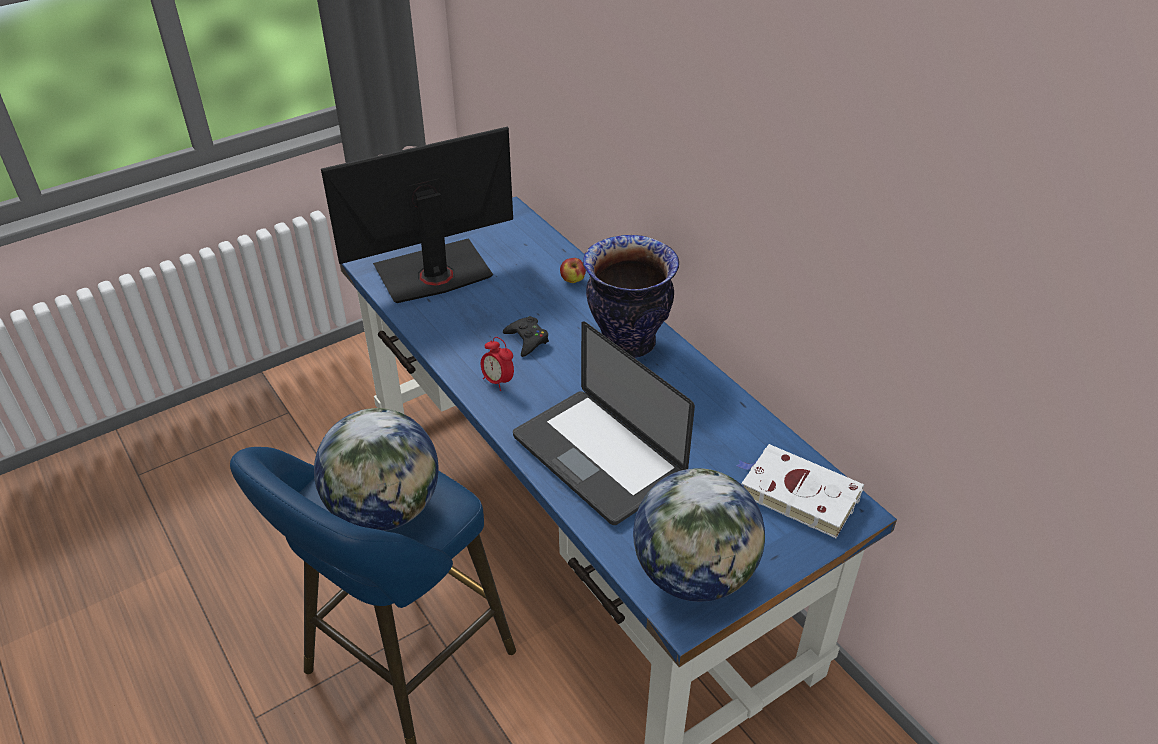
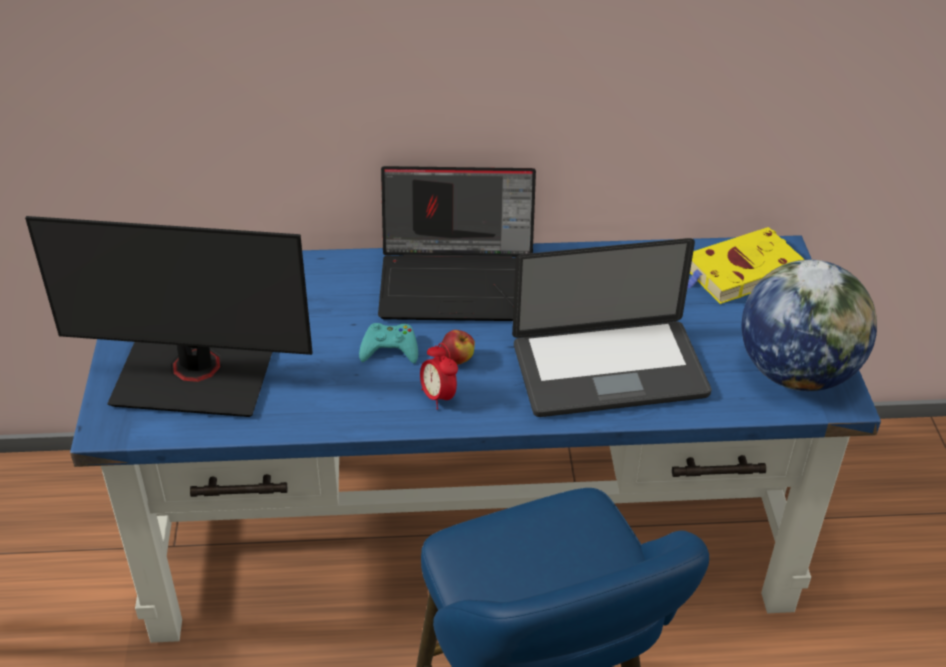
camera: 60 degrees left, 0 degrees up
(385, 509) = (567, 562): globe -> none
(433, 273) = (194, 377): monitor -> monitor turned 90 degrees counterclockwise
(498, 381) = (438, 396): alarm clock -> alarm clock turned 75 degrees clockwise
(527, 340) = (389, 349): black game controller -> turquoise game controller
(572, 280) = (322, 277): apple -> apple (457, 359)
(629, 342) = (460, 281): vase -> laptop
(796, 494) = (740, 272): white book -> yellow book

